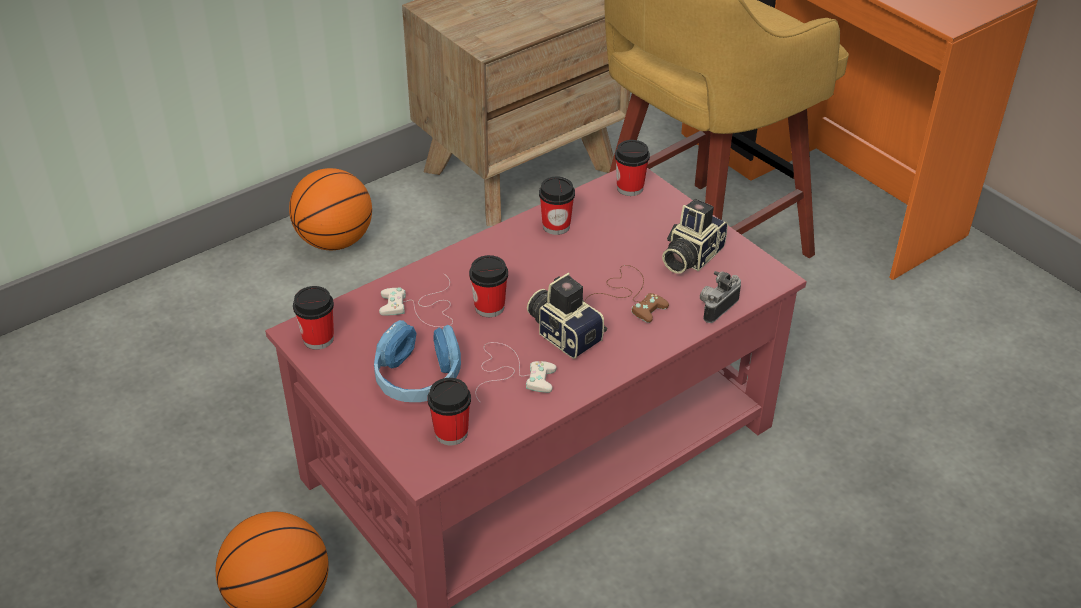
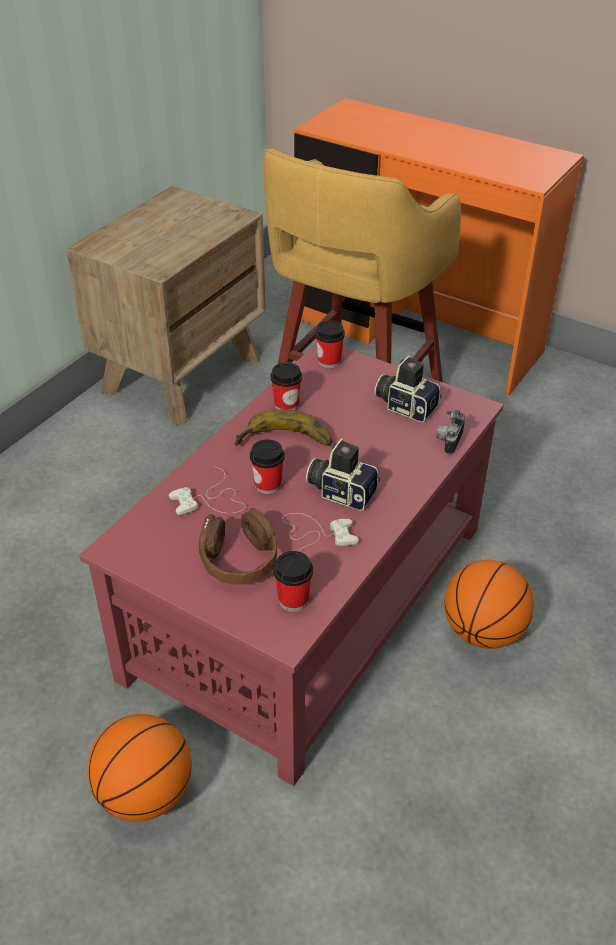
camera: 20 degrees left, 0 degrees up
(318, 339) = (132, 550): cup -> none
(335, 241) = (49, 468): basketball -> basketball (483, 632)
(418, 377) = (239, 560): blue headphones -> brown headphones
(532, 266) = (285, 443): none -> banana
(629, 295) = (376, 448): brown game controller -> none
(690, 256) = (406, 406): camera -> camera turned 105 degrees clockwise

